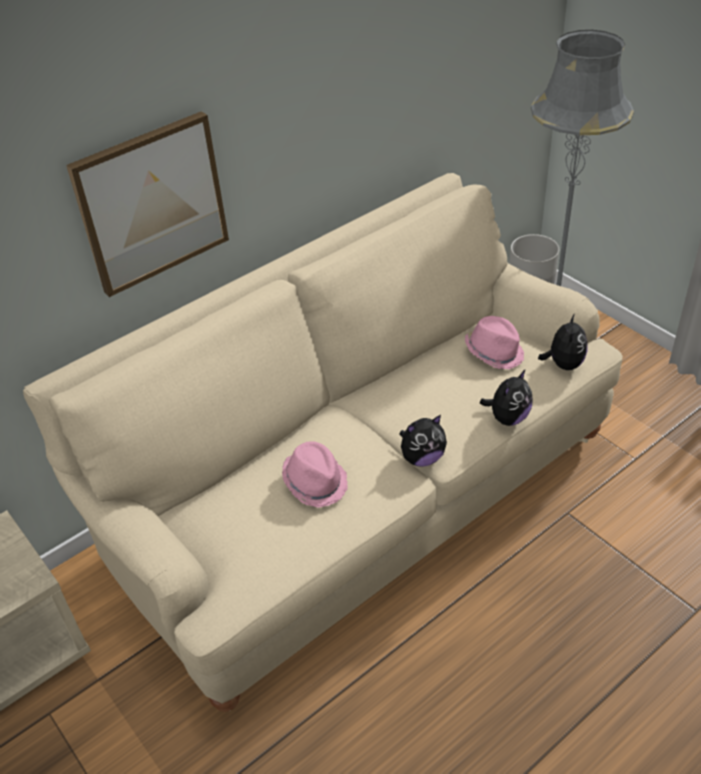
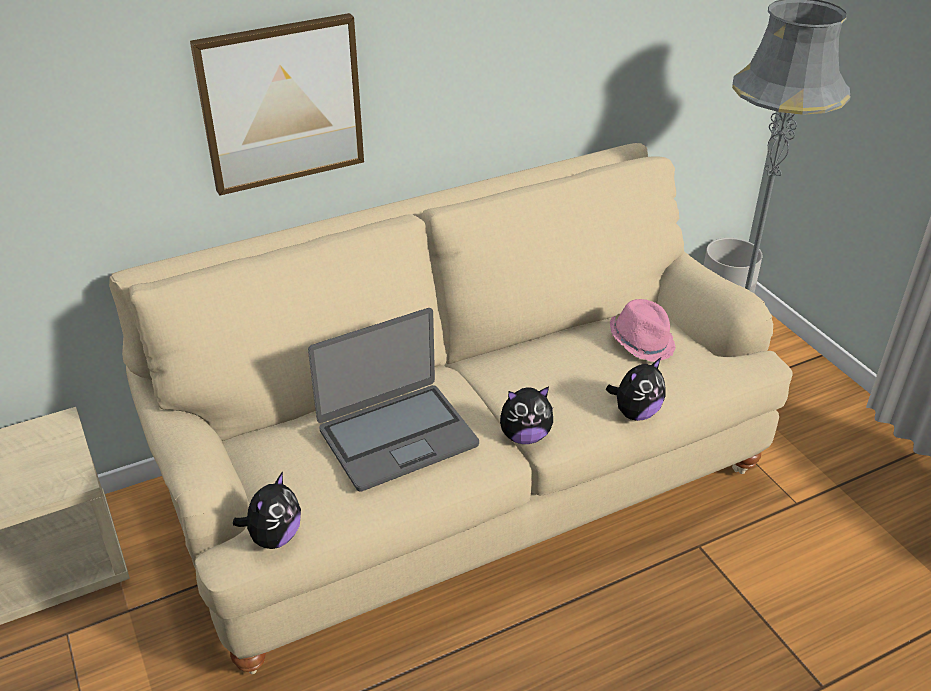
camera: 10 degrees right, 5 degrees down
(315, 482) = (397, 436): pink hat -> laptop
(563, 364) = (718, 368): plush toy -> plush toy (274, 537)

